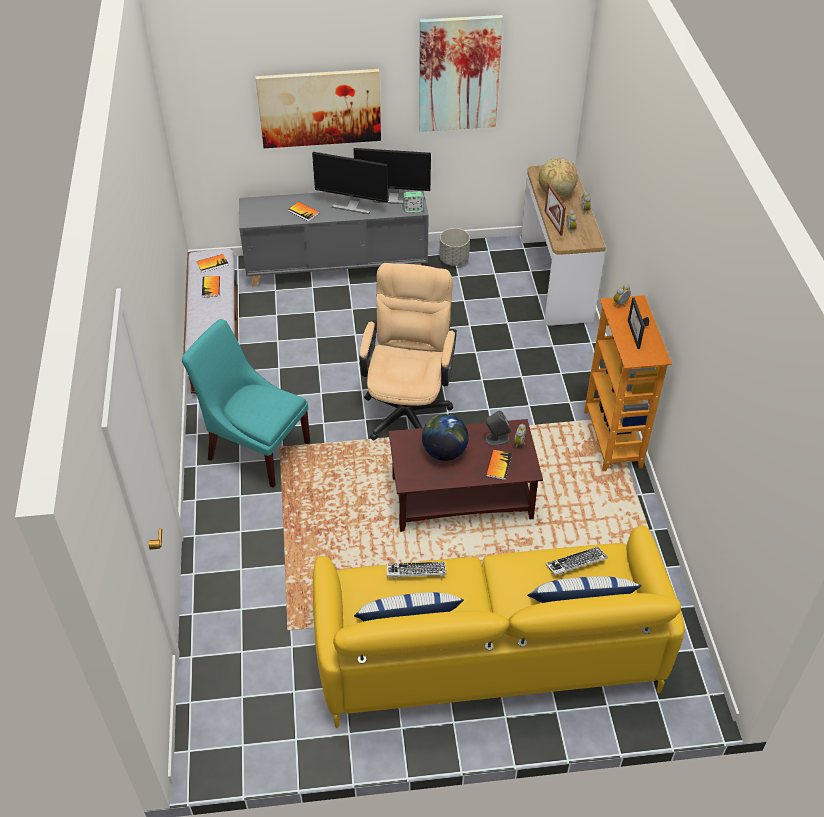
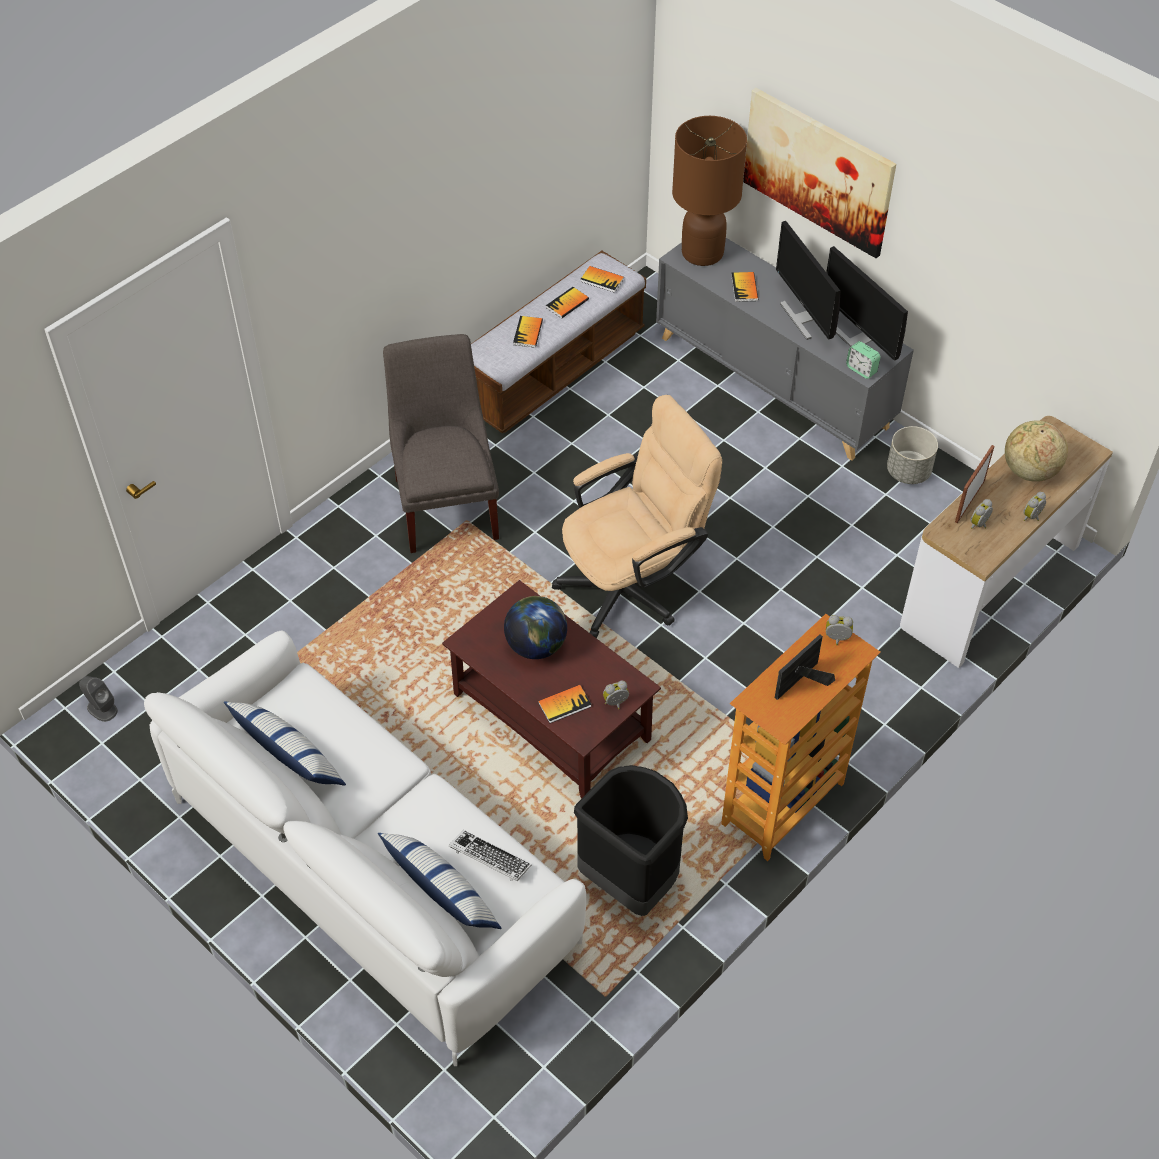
camera: 50 degrees right, 5 degrees up
(211, 315) = (528, 332): none -> book
(255, 448) = (447, 503): turquoise chair -> grey chair
(258, 210) = (702, 253): none -> brown table lamp
(416, 572) = (352, 726): keyboard -> none
(459, 74) = (993, 232): picture -> none
(488, 650) = (372, 870): yellow sofa -> white sofa
(497, 438) = (602, 678): grey speaker -> grey speaker (102, 709)
(605, 533) = (631, 881): none -> black trash can

